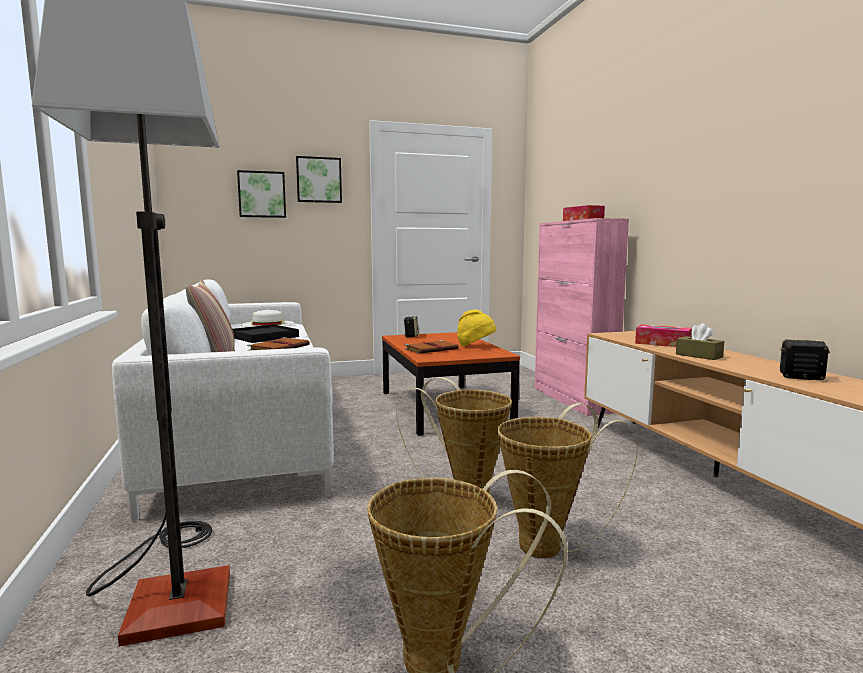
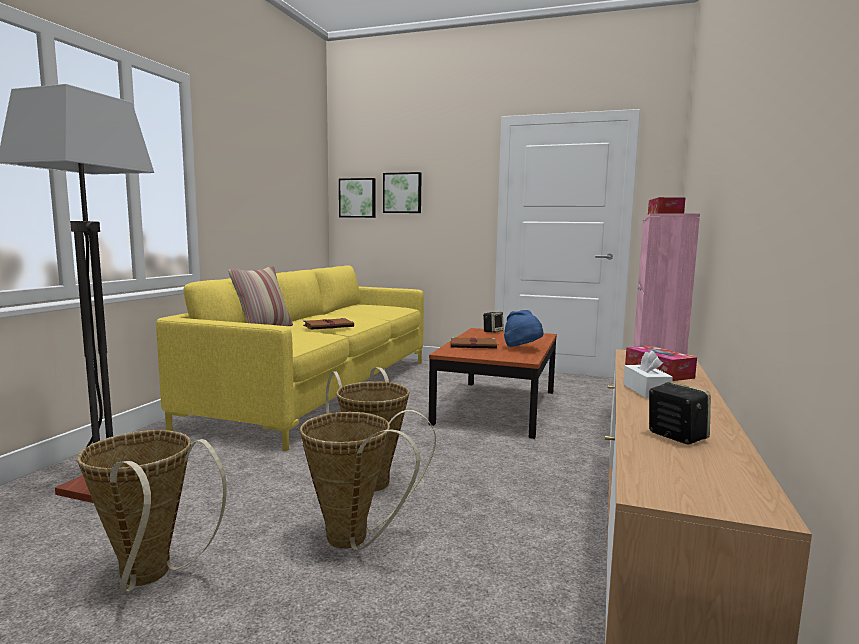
camera: 35 degrees right, 0 degrees up
(246, 428) = (322, 390): white sofa -> yellow sofa
(263, 337) = (346, 316): black tray -> none
(267, 324) = (382, 306): white hat -> none
(319, 180) = (451, 177): picture -> picture (358, 198)
(475, 346) = (522, 348): yellow hat -> blue hat
(699, 356) = (646, 391): brown tissue box -> white tissue box

